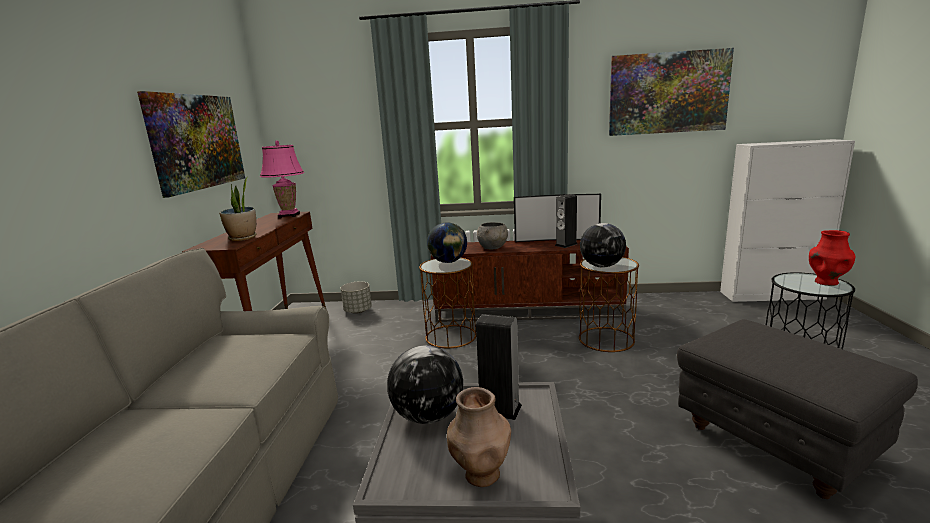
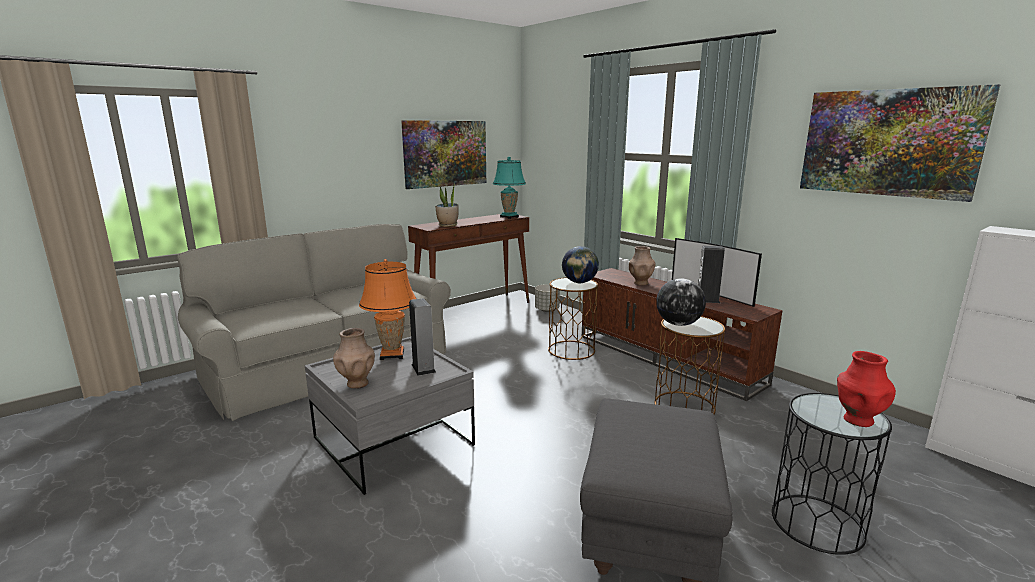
camera: 45 degrees right, 0 degrees up
(289, 215) = (509, 217): pink table lamp -> turquoise table lamp
(427, 416) = (392, 355): globe -> orange table lamp
(493, 248) = (640, 283): grey bowl -> brown vase

